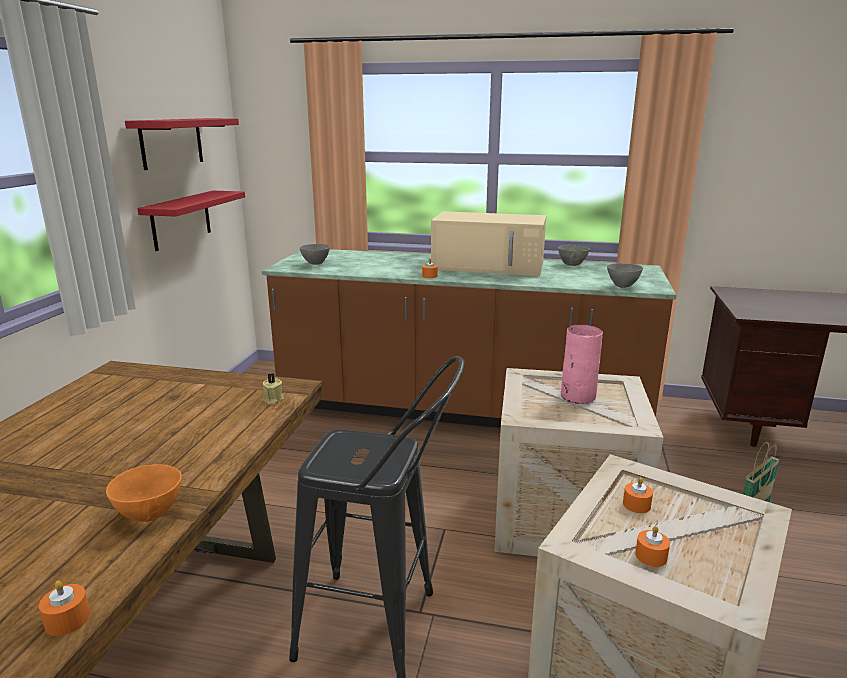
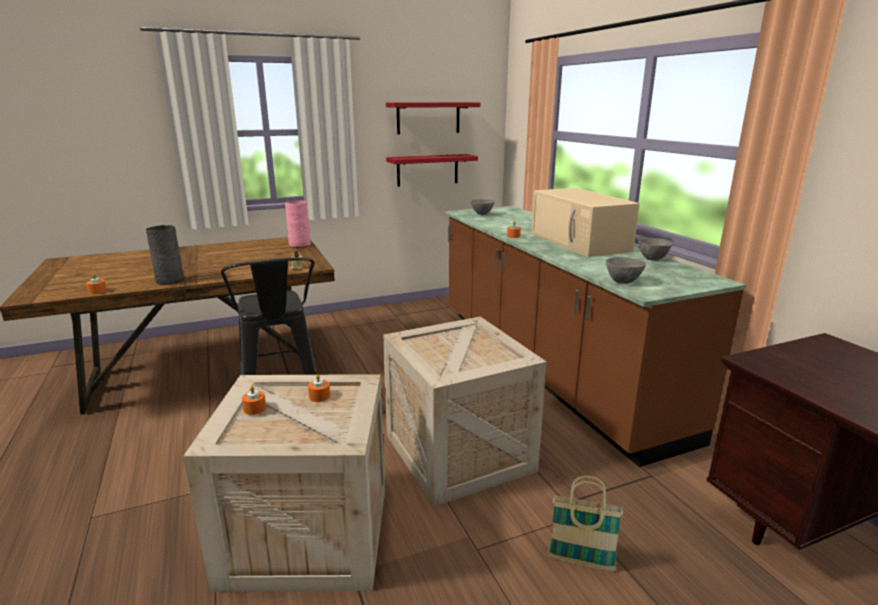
camera: 55 degrees right, 0 degrees up
(151, 514) = (171, 280): orange bowl -> grey vase
(577, 396) = (466, 347): pink vase -> pink vase (299, 244)

